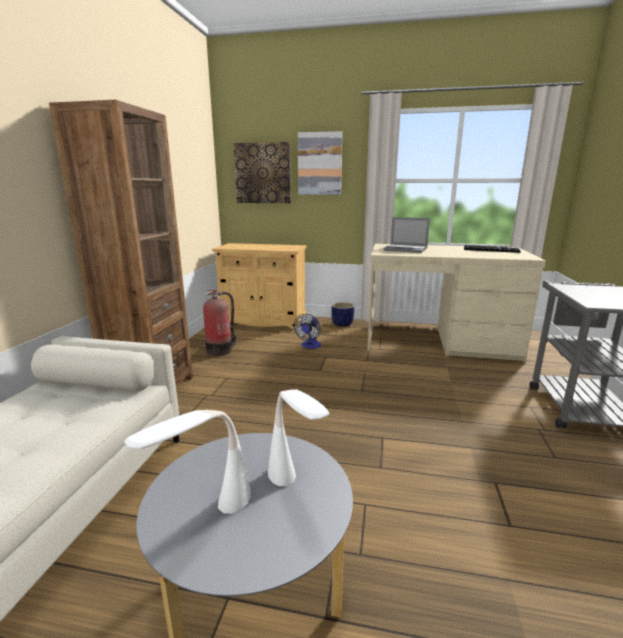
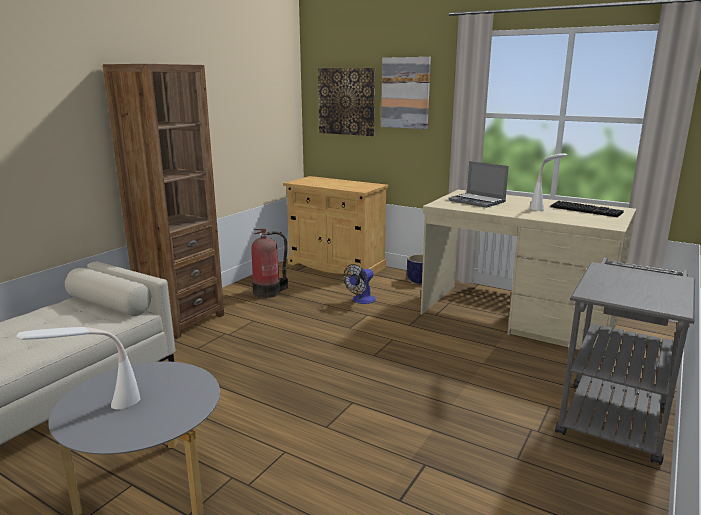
camera: 20 degrees right, 0 degrees up
(295, 502) = (161, 413): white table lamp -> white table lamp (544, 213)

